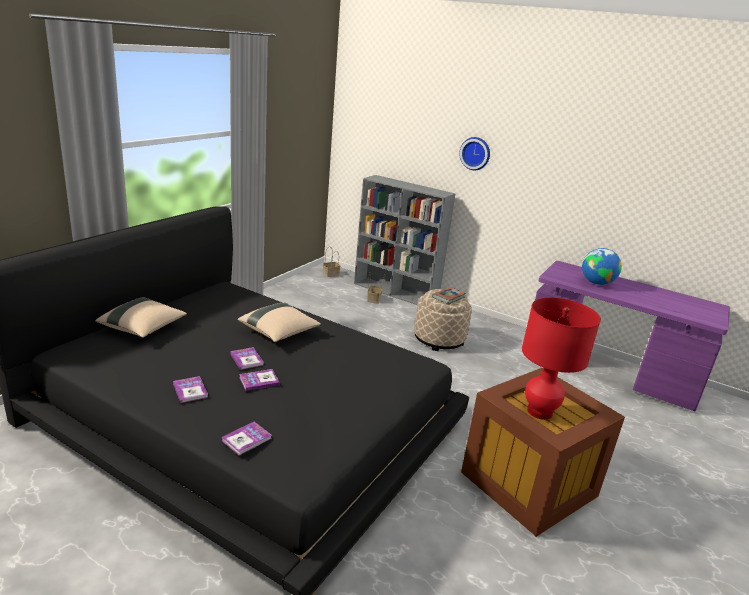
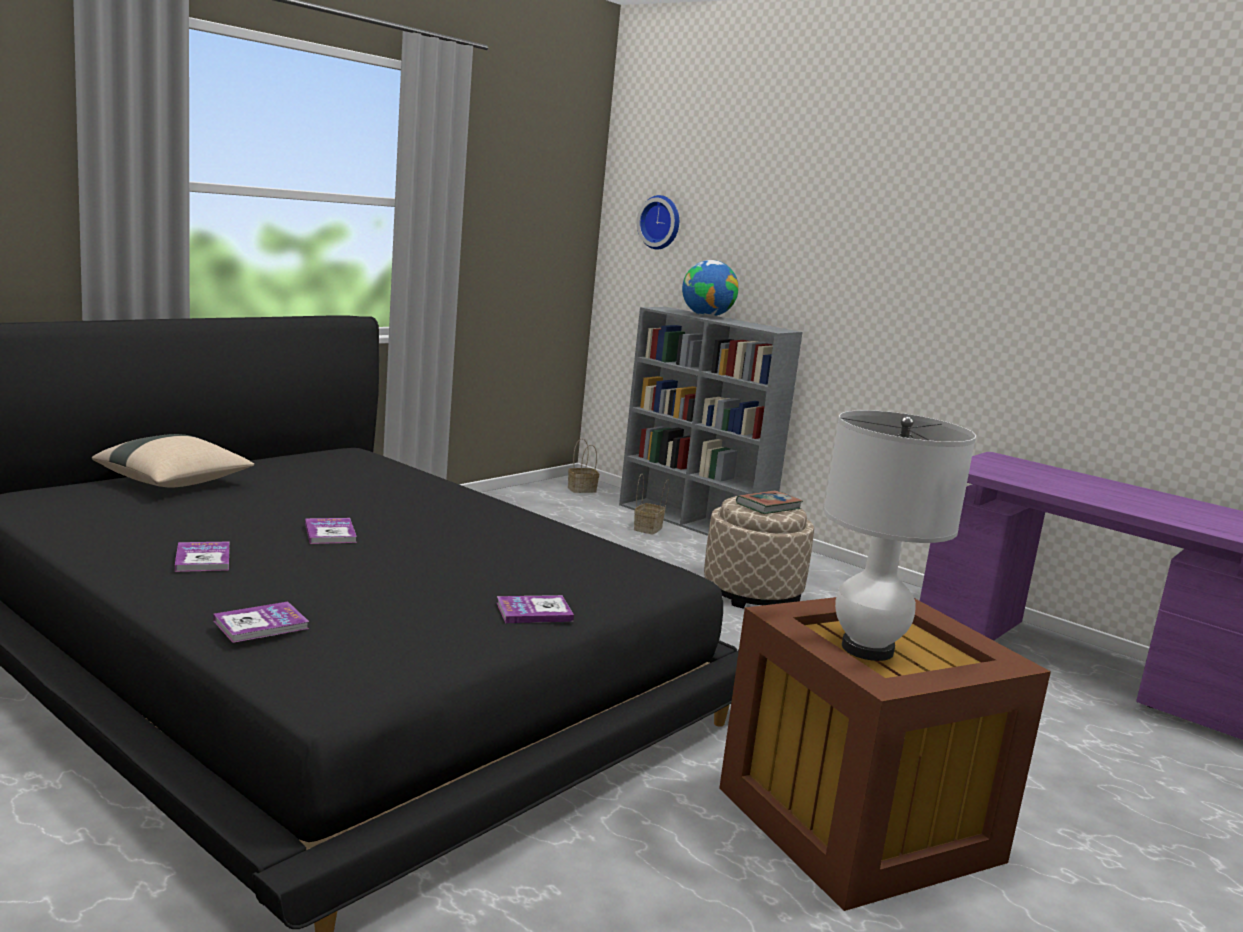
camera: 10 degrees right, 10 degrees down
(259, 381) = (334, 559): book -> book (534, 612)
(279, 332) = (412, 509): beige pillow -> none
(475, 153) = (838, 257): wall clock -> wall clock (661, 222)
(539, 412) = (867, 649): red table lamp -> white table lamp
(596, 283) = (1058, 482): globe -> globe (706, 316)

